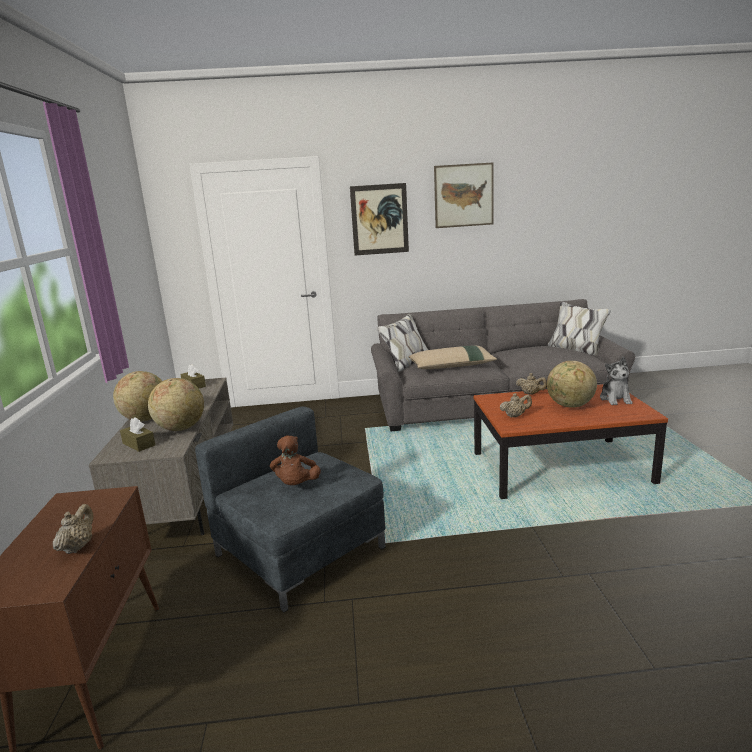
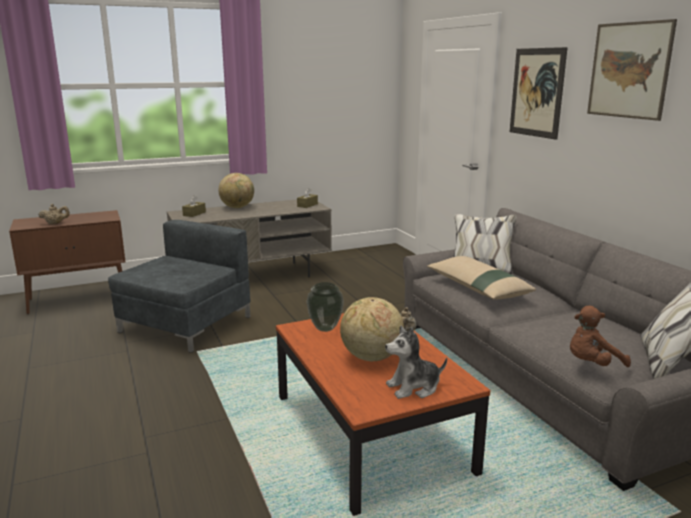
camera: 70 degrees right, 0 degrees up
(180, 428) = (221, 216): globe -> none
(296, 485) = (172, 269): brown plush toy -> brown plush toy (592, 364)
(515, 416) = (326, 328): beige teapot -> vase

